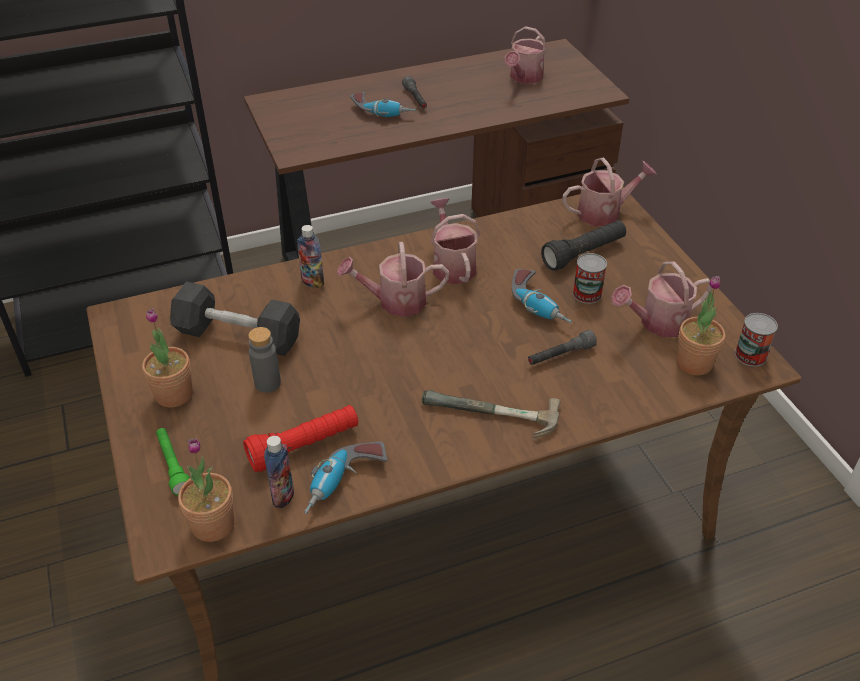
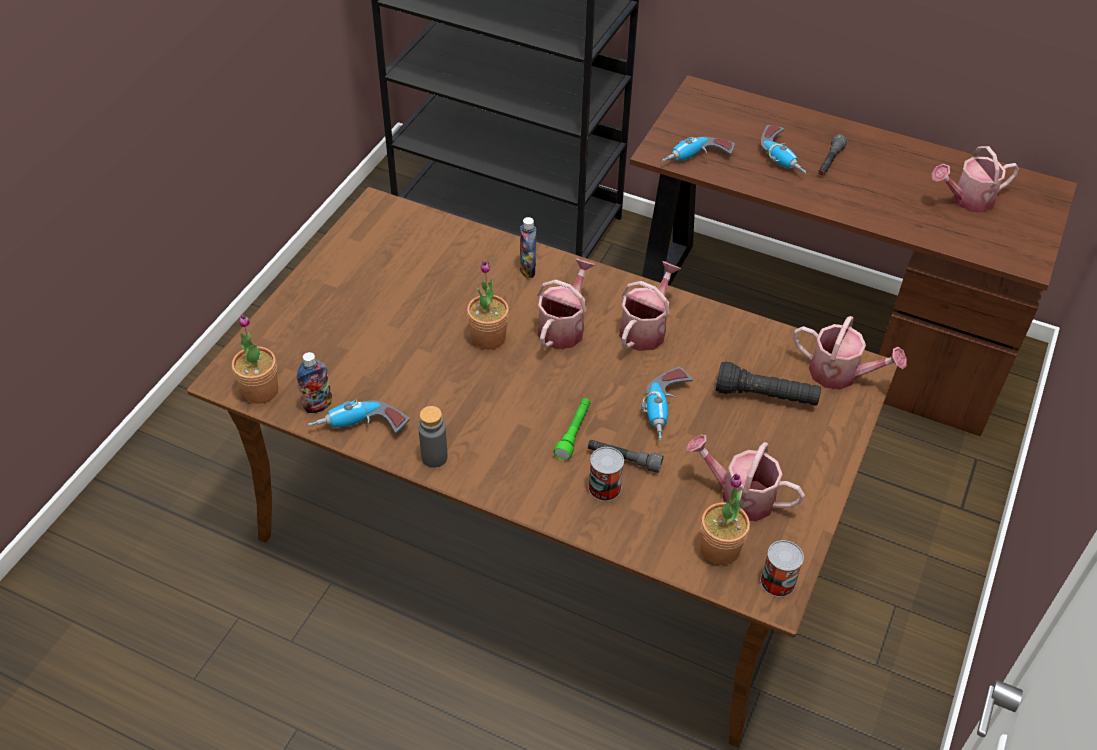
camera: 45 degrees right, 5 degrees up
(173, 465) = (285, 335): green flashlight -> green flashlight (574, 433)
(174, 394) = (342, 288): potted plant -> potted plant (488, 337)
(238, 335) = (429, 275): black dumbbell -> none
(267, 383) = (403, 323): grey bottle -> grey bottle (434, 457)
(304, 447) = (369, 384): red flashlight -> none
(327, 144) = (696, 159): none -> power drill
(395, 301) = (564, 327): watering can -> watering can turned 75 degrees clockwise
(489, 417) = (508, 461): hammer -> none
(587, 294) = (718, 430): can -> can (604, 488)

